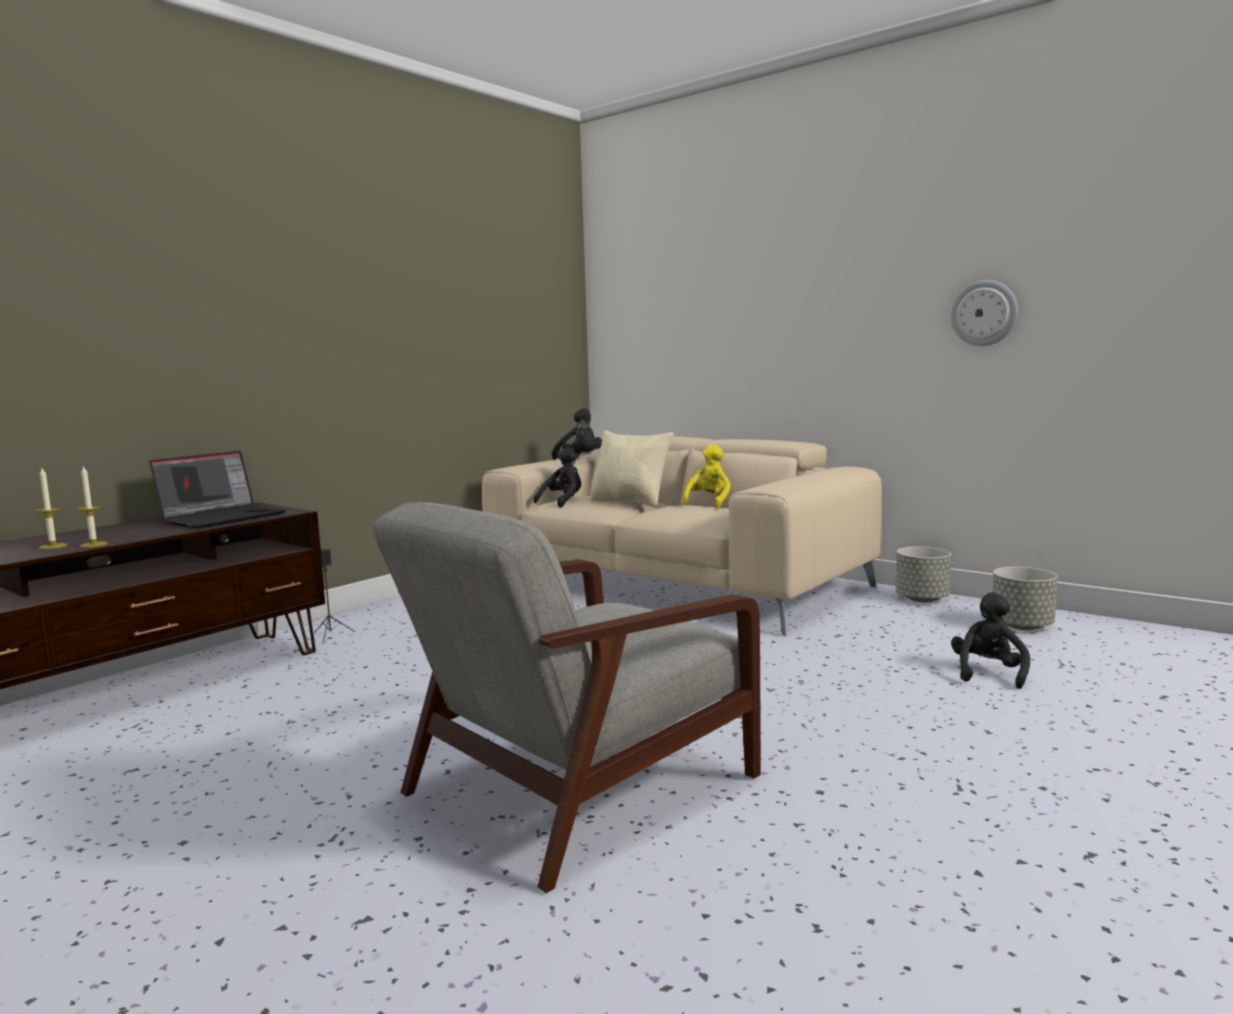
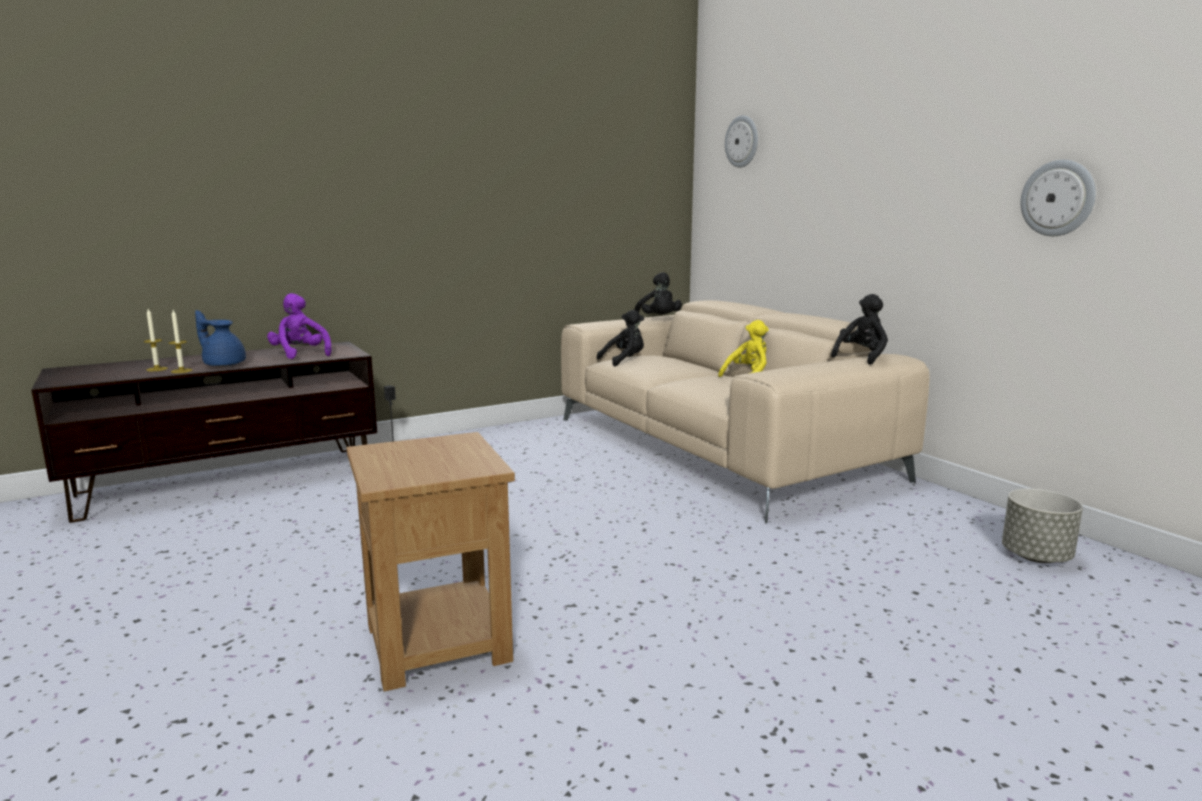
camera: 20 degrees right, 5 degrees up
(139, 534) = (223, 364): none -> blue teapot
(223, 517) = (300, 354): laptop -> purple plush toy
(576, 787) = (436, 641): grey armchair -> brown side table
(630, 502) = (679, 367): beige pillow -> none
(646, 274) = (742, 141): none -> wall clock
(922, 599) = (952, 505): grey planter -> none
(988, 673) = (938, 606): black plush toy -> black plush toy (861, 357)

